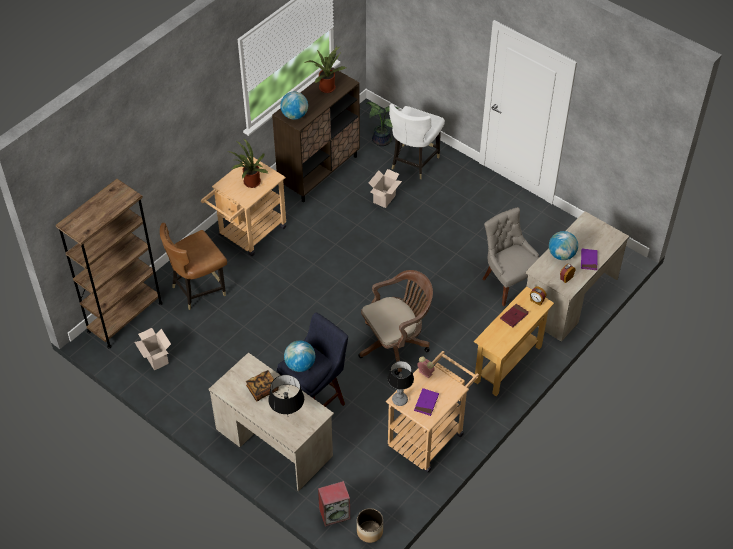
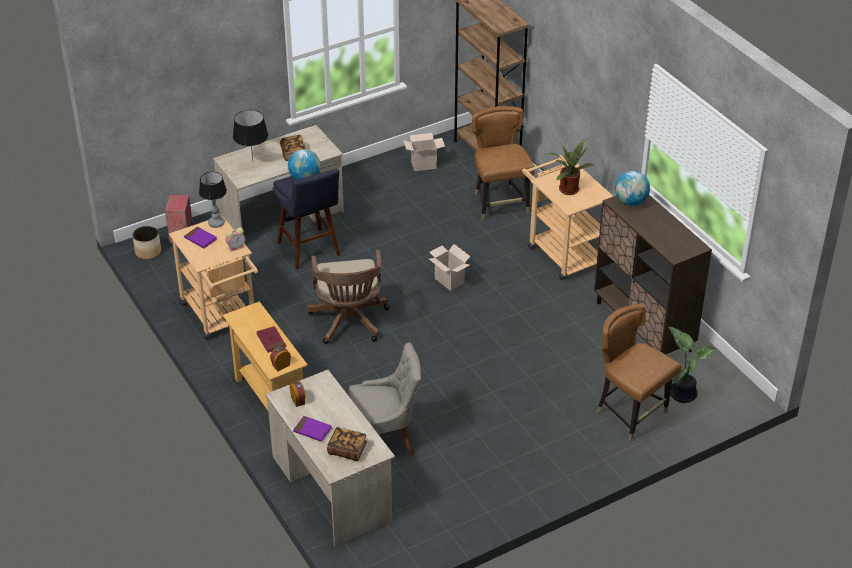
camera: 110 degrees right, 10 degrees down
(326, 87) = (674, 236): potted plant -> none
(384, 199) = (573, 370): cardboard box -> cardboard box (448, 281)
(413, 162) = (630, 414): white chair -> brown chair
(561, 255) = (335, 408): globe -> none
(595, 236) = (347, 450): none -> book

